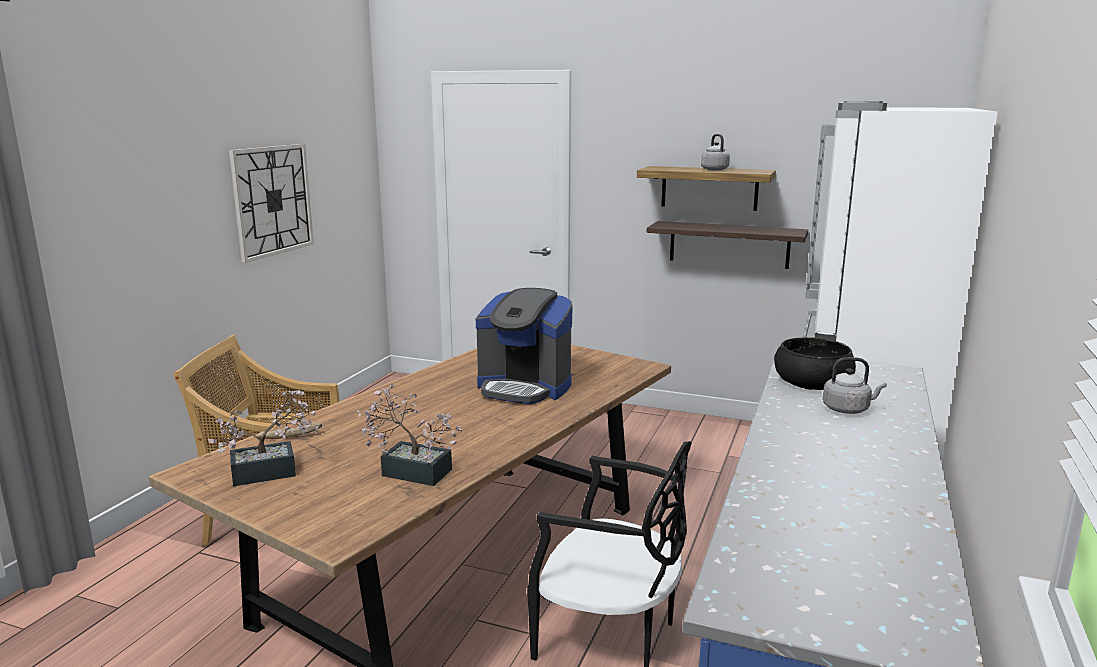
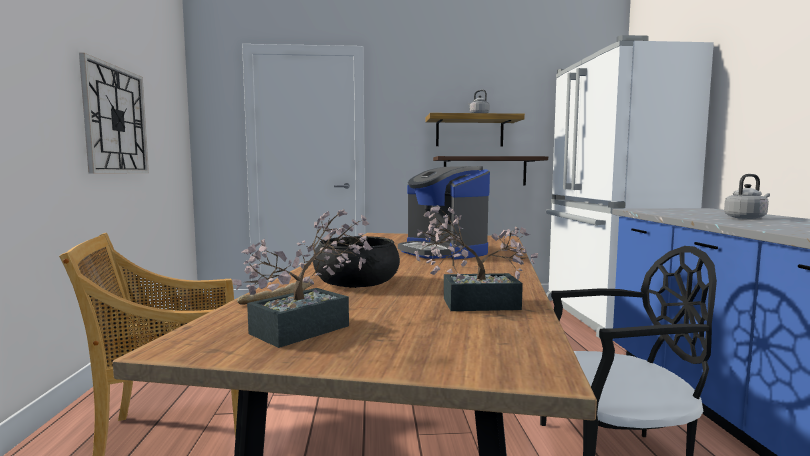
camera: 25 degrees left, 10 degrees down
(524, 387) = (443, 252): coffee machine -> coffee machine turned 60 degrees clockwise
(812, 382) = (681, 213): black bowl -> black bowl (357, 282)

